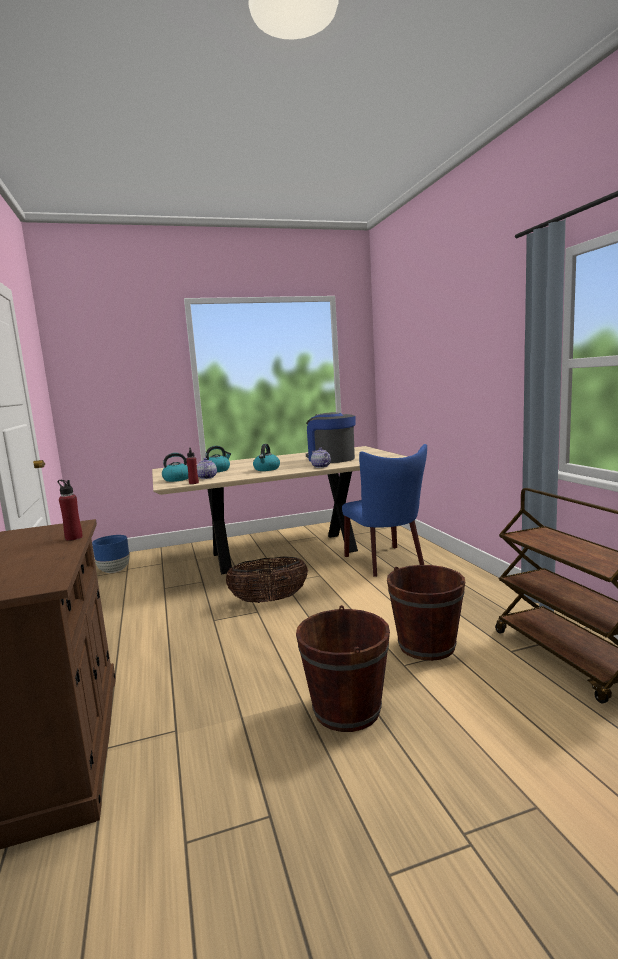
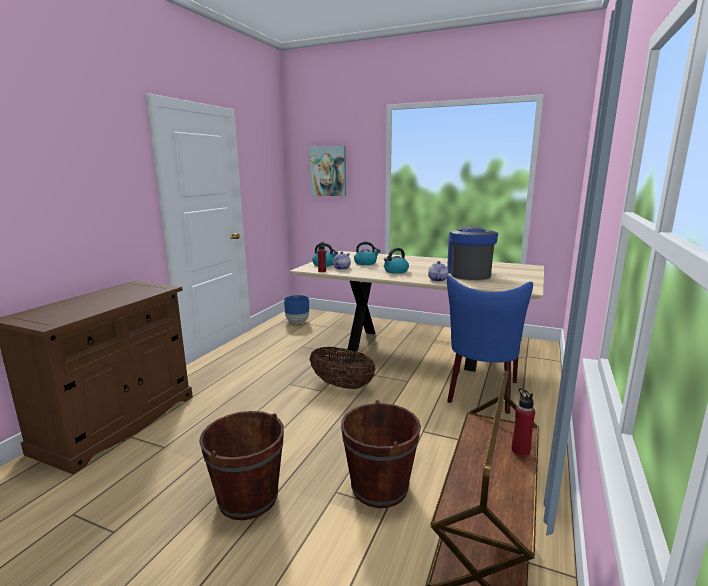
camera: 40 degrees right, 5 degrees up
(74, 538) = (137, 297): red bottle -> red bottle (520, 450)
(114, 375) = (328, 171): none -> picture

